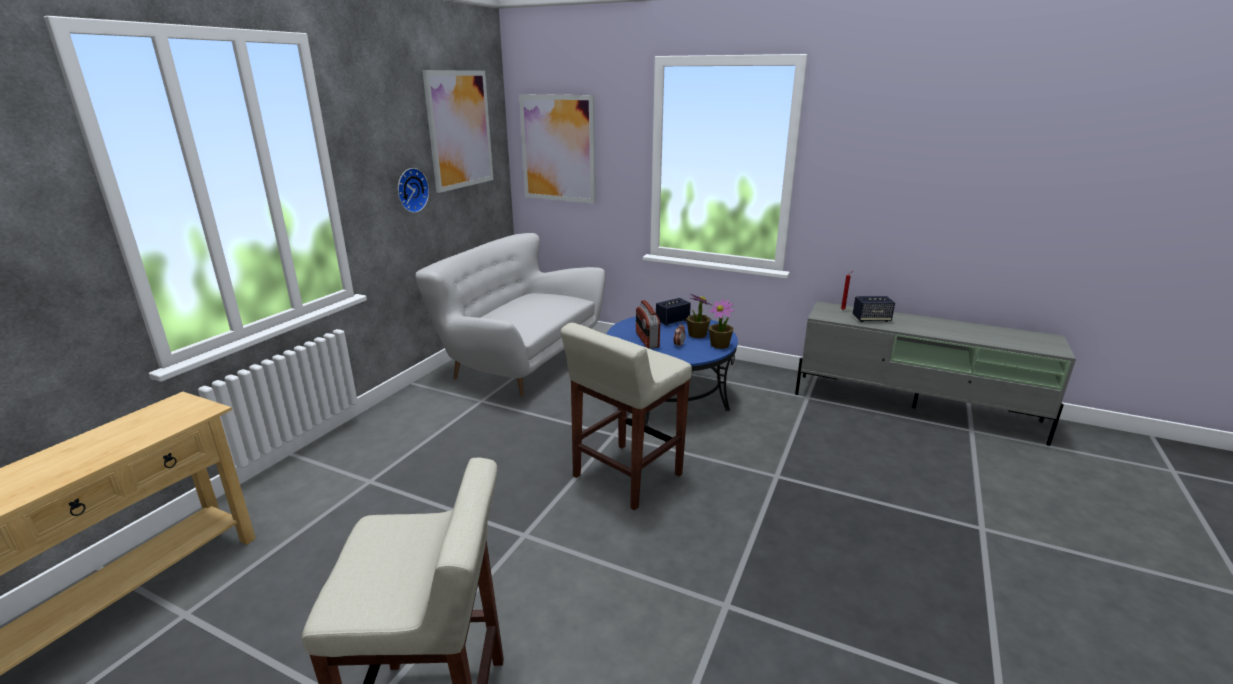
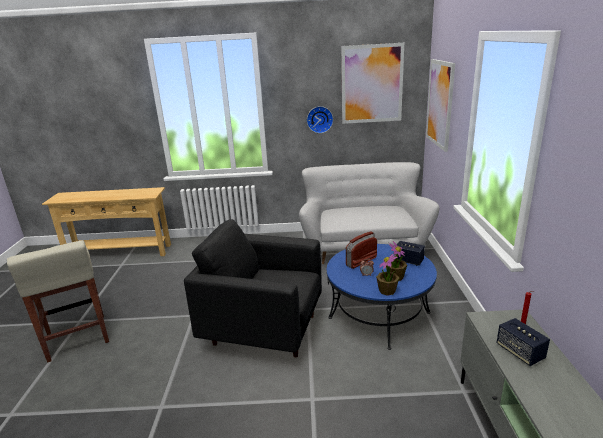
camera: 65 degrees right, 0 degrees up
(626, 476) = (264, 329): beige stool -> black armchair

